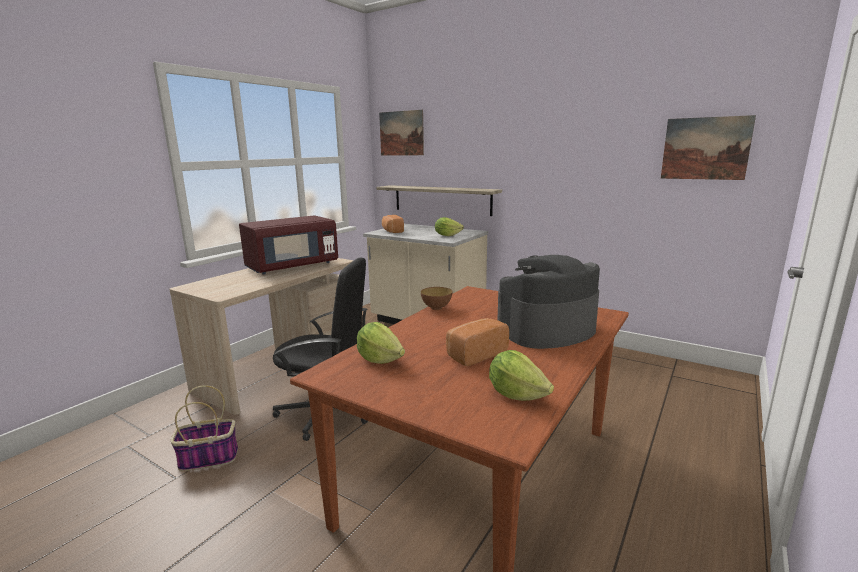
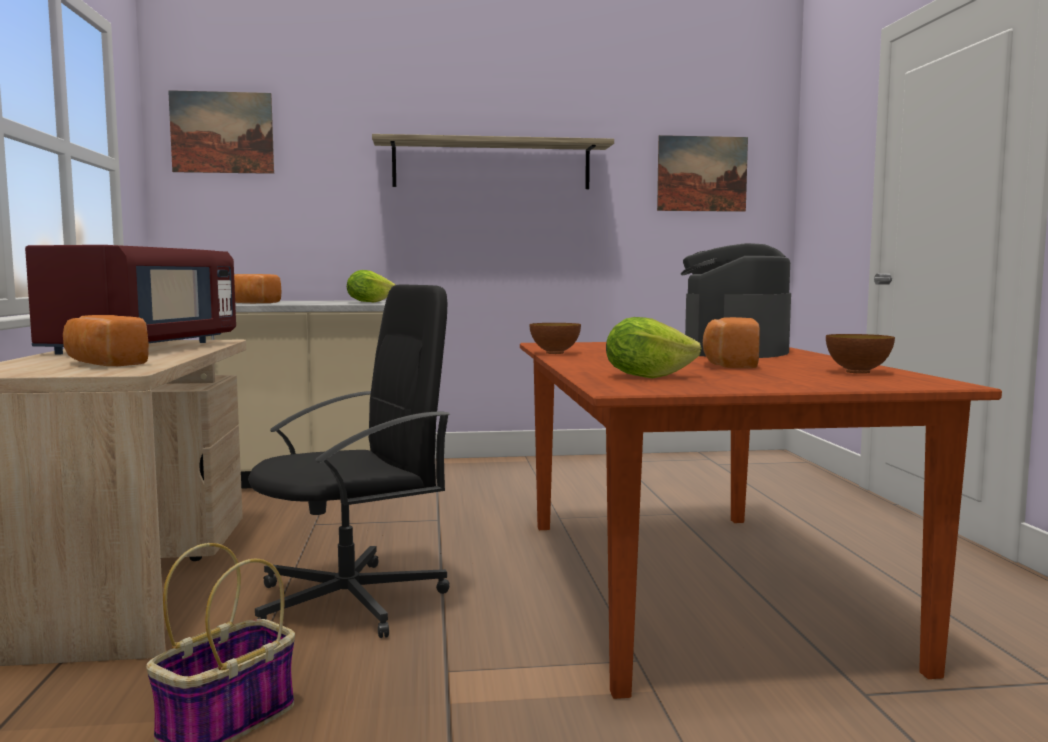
camera: 40 degrees left, 10 degrees down
(238, 285) = (103, 364): none -> bread
(441, 200) = (314, 253): shelf -> shelf (492, 165)
(517, 394) = (858, 372): lettuce -> bowl

